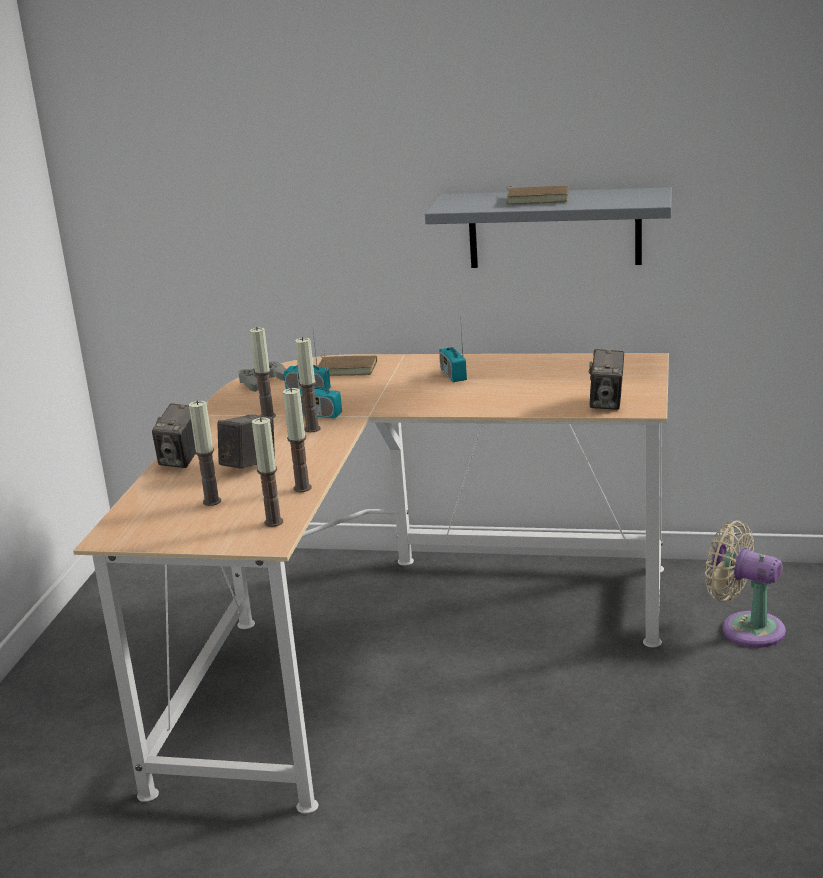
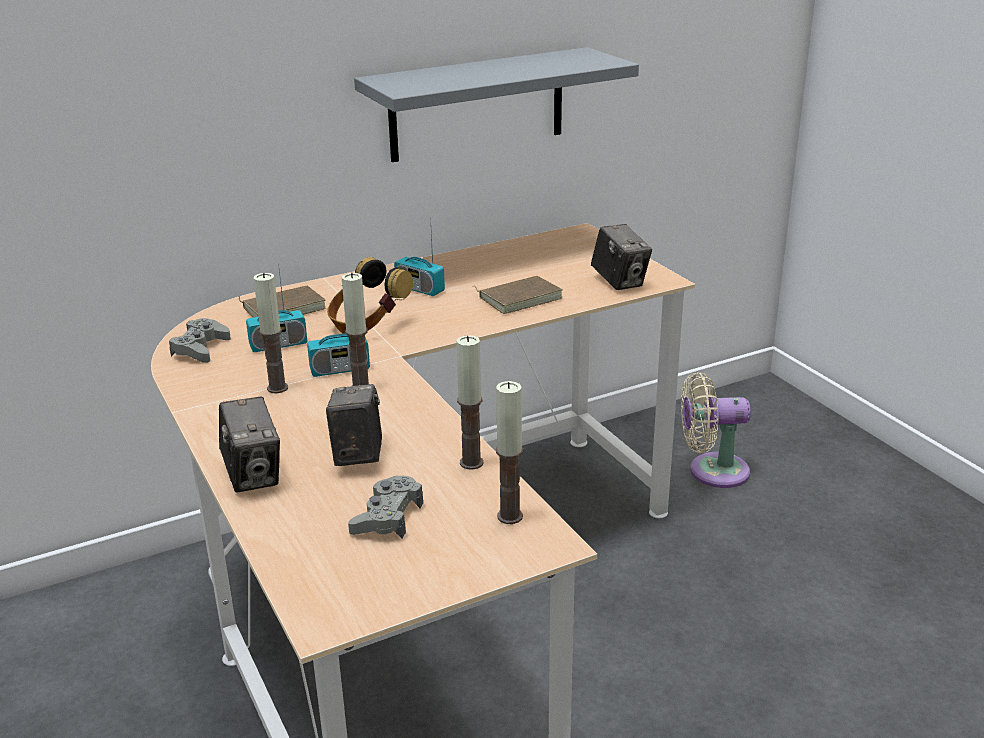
camera: 40 degrees left, 5 degrees up
(212, 501) = (387, 517): candle -> grey game controller
(380, 391) = (368, 324): none -> headphones
(538, 199) = (484, 70): brown book -> brown book (519, 298)

